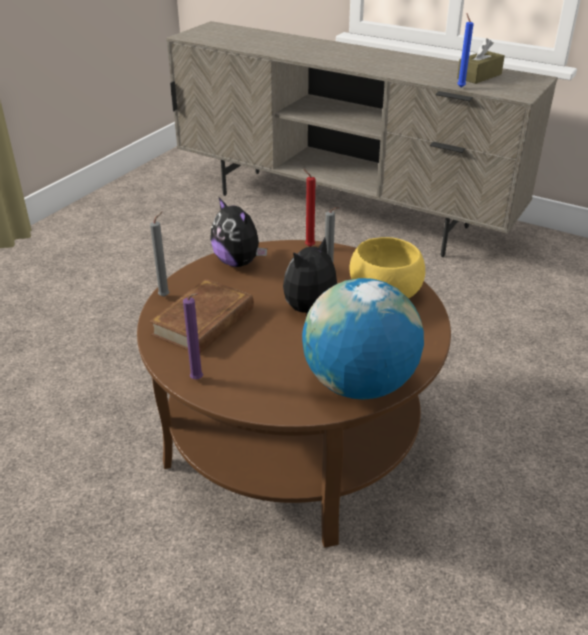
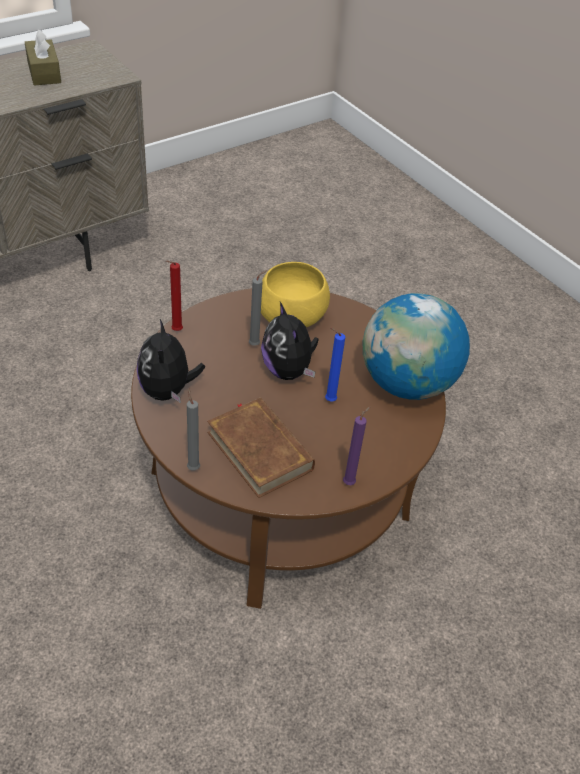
camera: 70 degrees left, 10 degrees up
(238, 262) = (168, 391): plush toy -> plush toy turned 105 degrees clockwise
(460, 87) = (59, 94): blue candle -> blue candle (328, 400)

